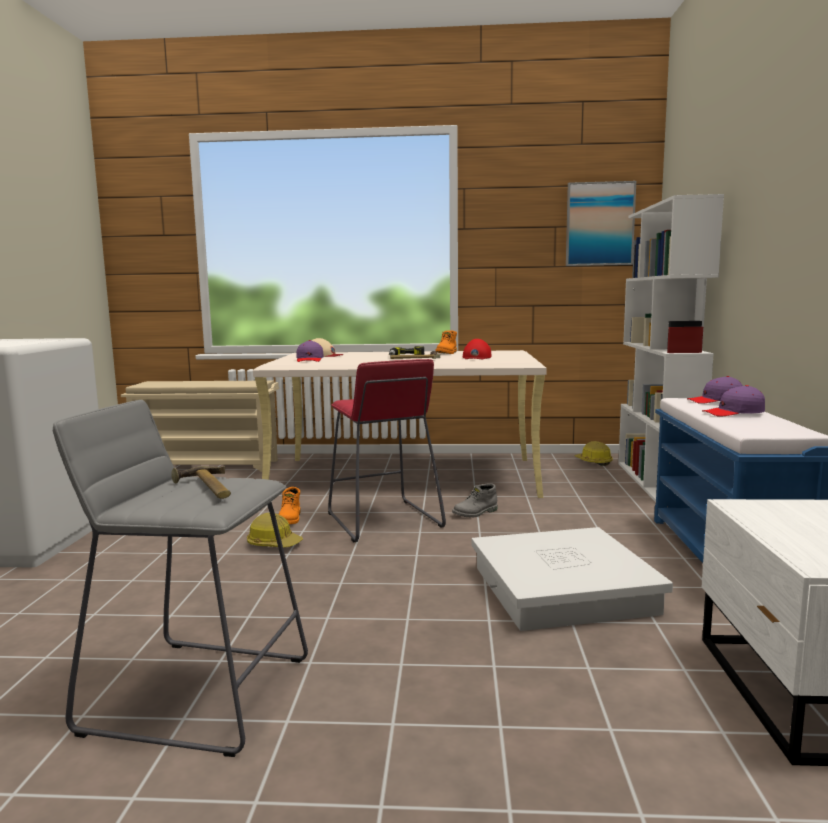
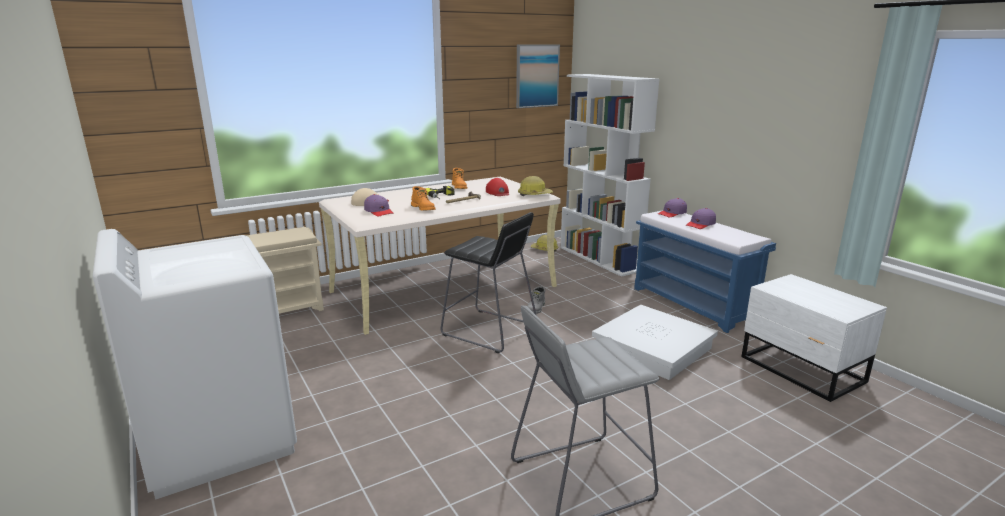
camera: 35 degrees left, 10 degrees up
(206, 489) = (596, 355): hammer -> none
(274, 544) = (448, 371): hard hat -> hard hat (534, 194)
(290, 519) = (424, 348): orange boot -> orange boot (423, 208)
(383, 520) = (489, 330): red stool -> black stool

